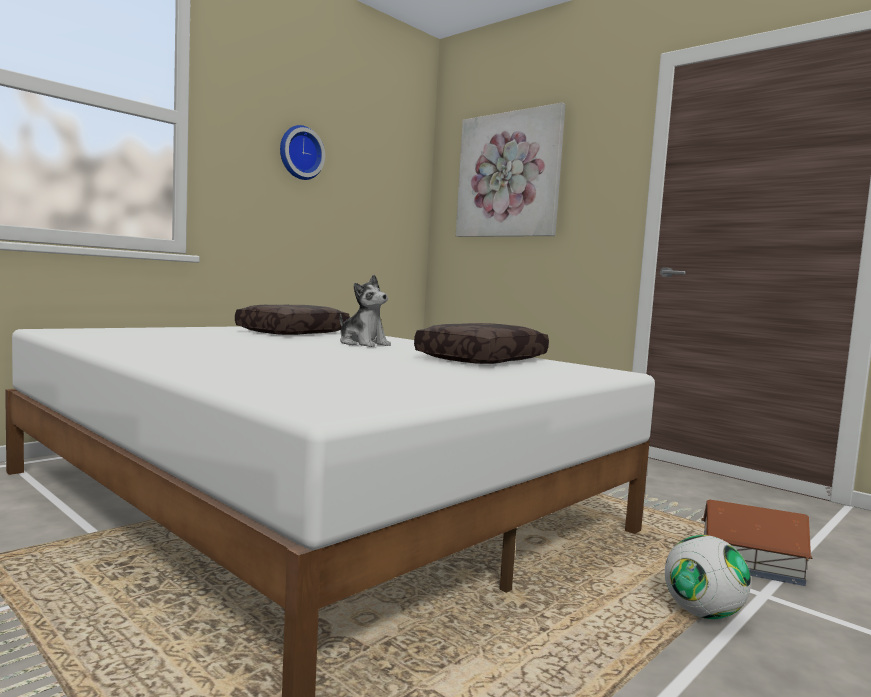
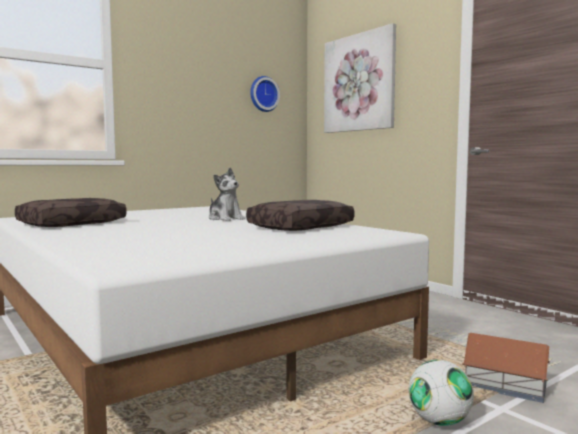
camera: 10 degrees right, 0 degrees up
(293, 332) = (186, 212): brown pillow -> brown pillow (72, 223)
(300, 153) = (198, 80): wall clock -> wall clock (263, 94)

